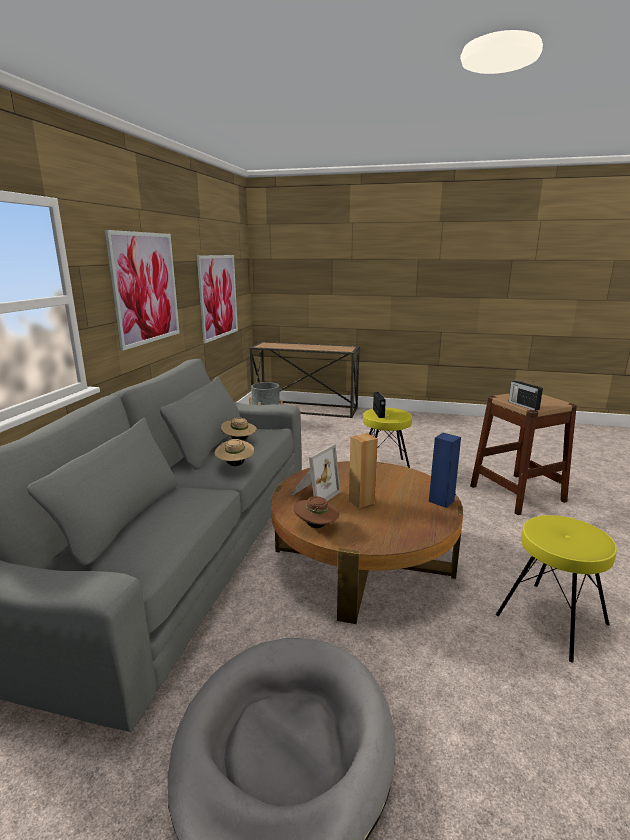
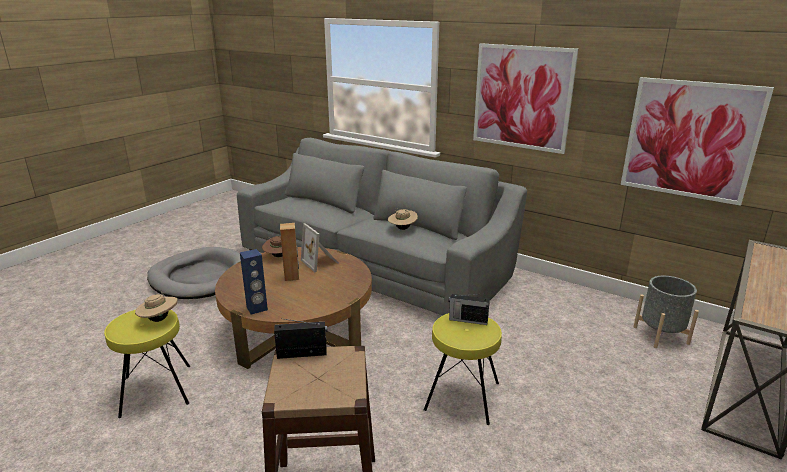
camera: 110 degrees right, 5 degrees up
(235, 465) = (361, 226): beige hat -> beige hat (159, 319)

